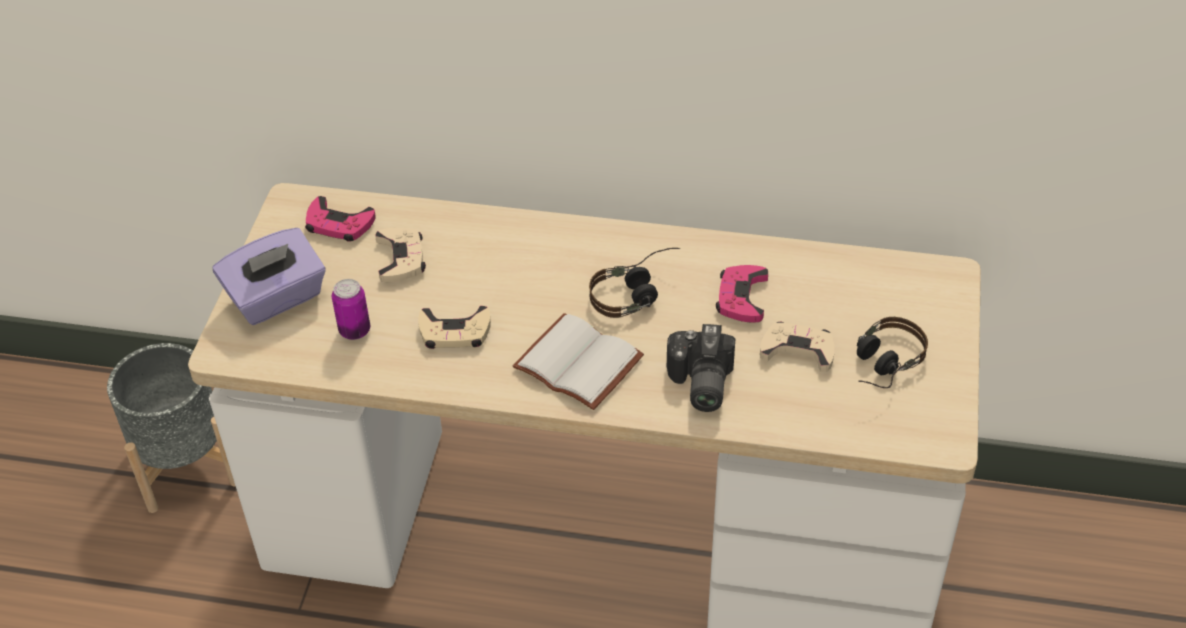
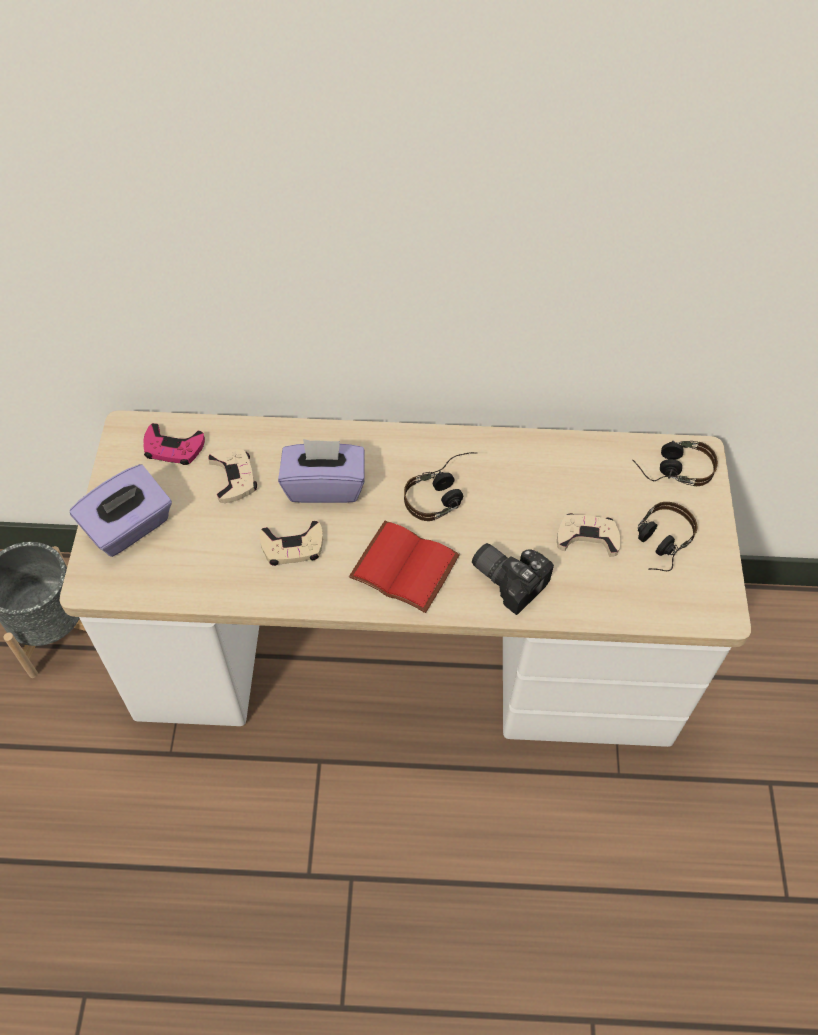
camera: 10 degrees left, 10 degrees up
(354, 330) = (204, 553): can -> none
(501, 274) = (324, 485): none -> purple tissue box
(581, 362) = (407, 566): white book -> red book
(698, 384) = (509, 578): camera -> camera turned 135 degrees clockwise
(741, 297) = (532, 490): pink game controller -> none
(910, 288) = (670, 469): none -> headphones

